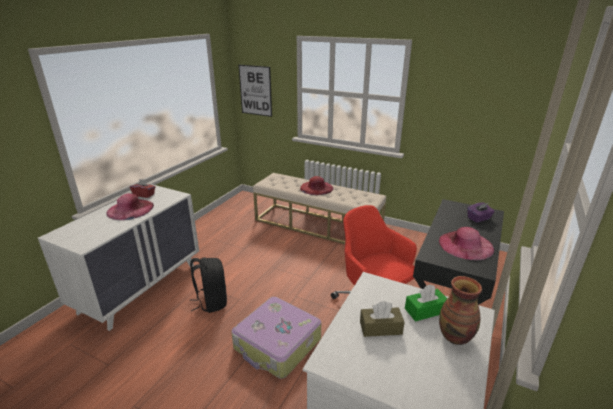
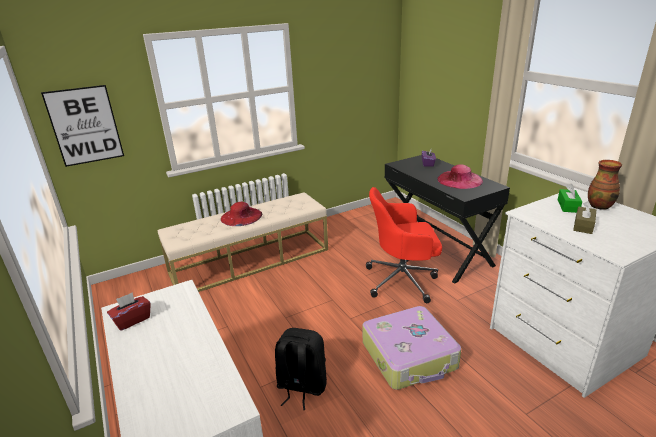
camera: 55 degrees left, 0 degrees up
(130, 209) = (164, 341): pink hat -> none

